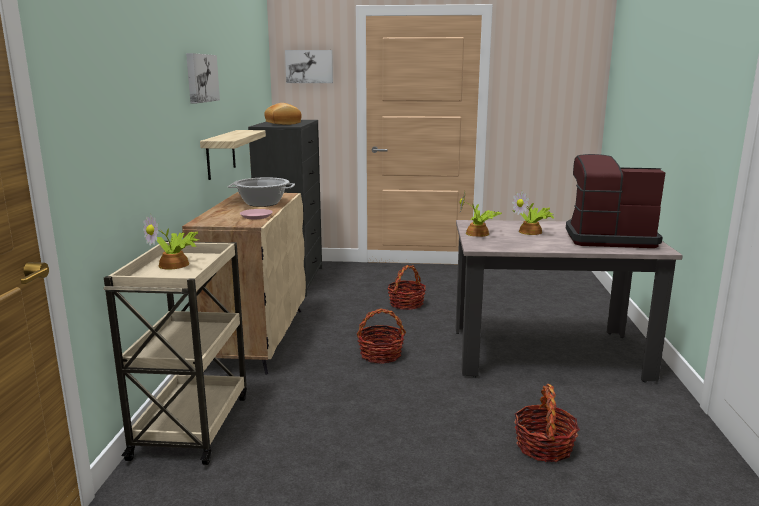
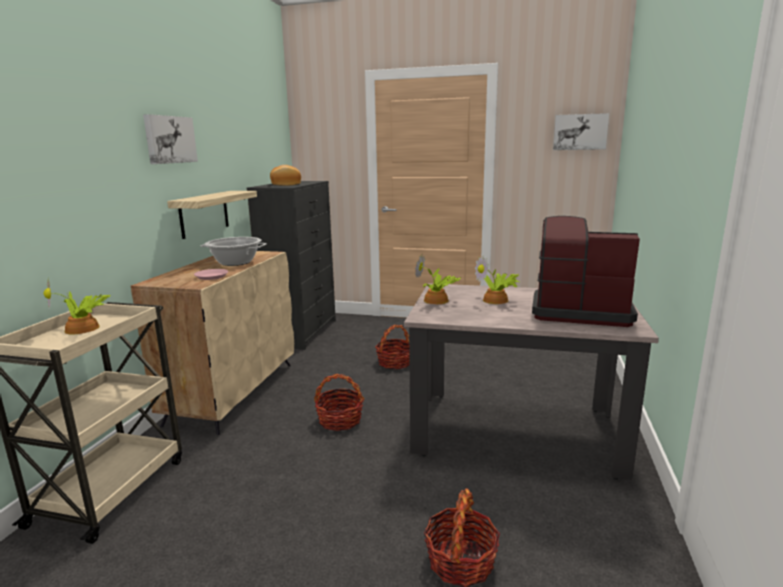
camera: 10 degrees right, 0 degrees up
(309, 66) = (324, 130): picture -> picture (580, 132)

